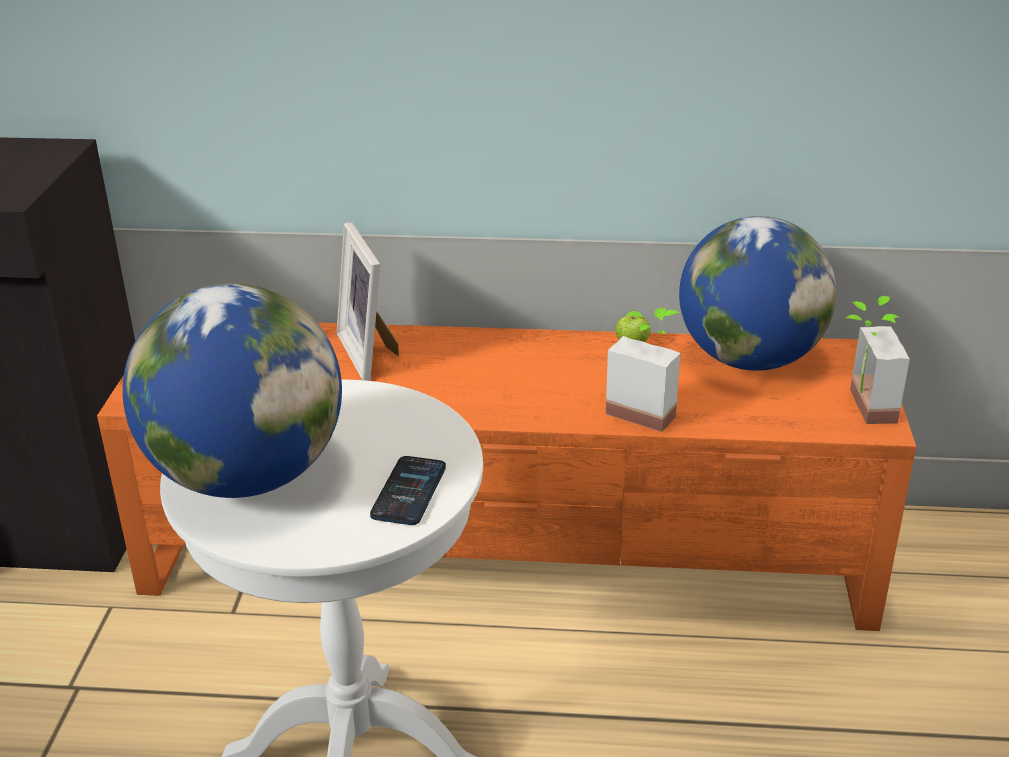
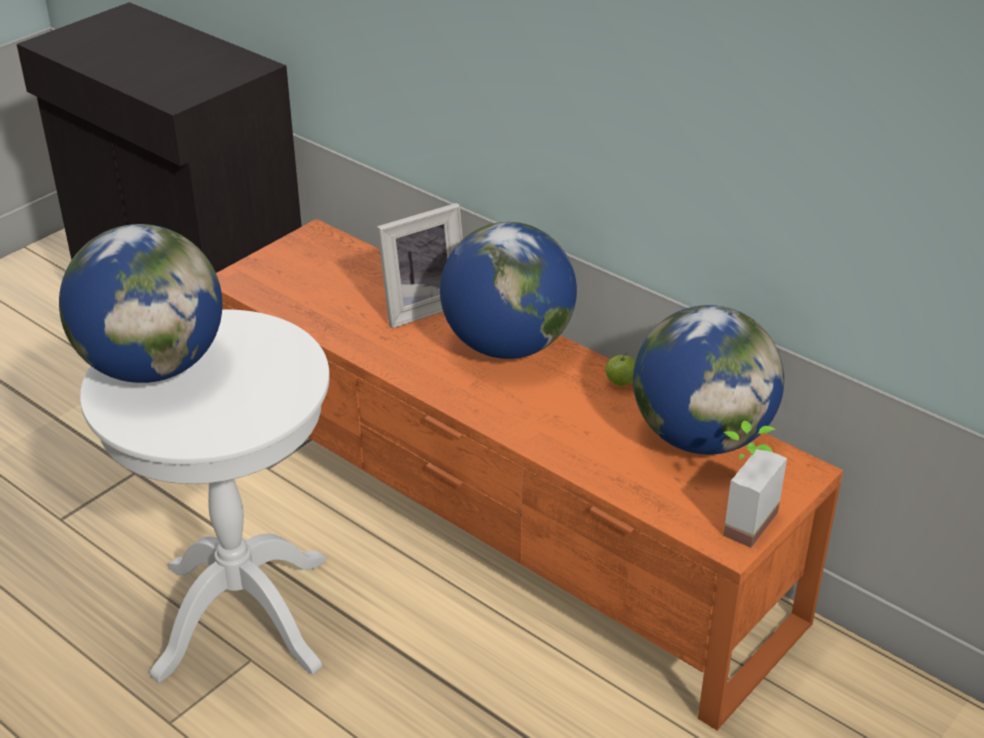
camera: 35 degrees right, 5 degrees up
(371, 353) = (421, 307): picture frame -> picture frame turned 135 degrees counterclockwise
(409, 492) = (227, 422): phone -> none
(495, 354) = (507, 346): none -> globe
(646, 409) = (564, 441): potted plant -> none

